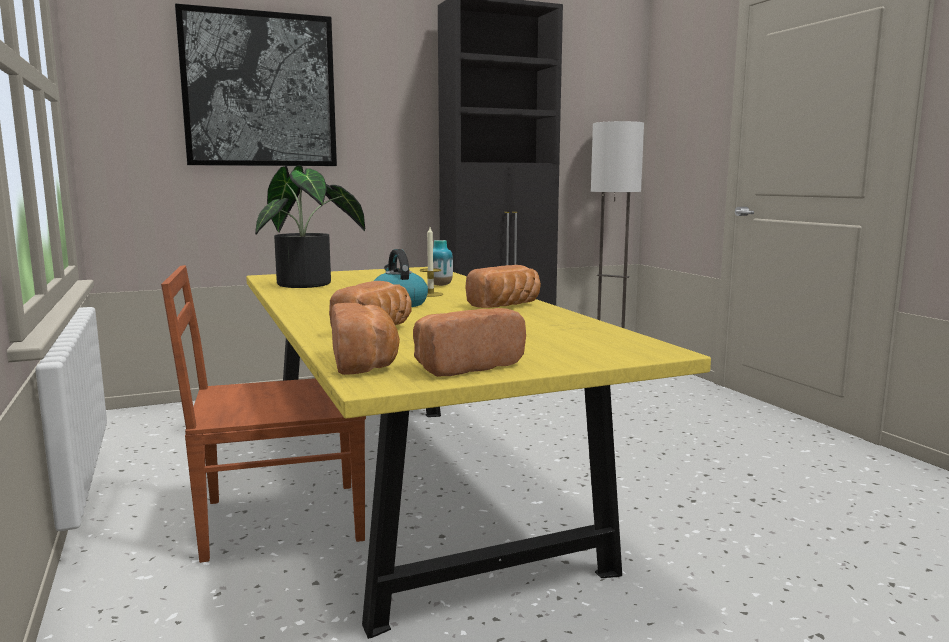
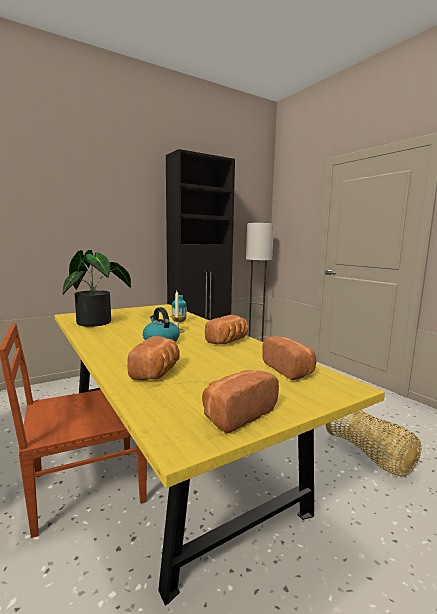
camera: 10 degrees left, 0 degrees up
(259, 90) = (60, 200): picture -> none
(366, 363) = (165, 415): bread -> bread (289, 370)
(757, 515) = (369, 455): none -> basket

